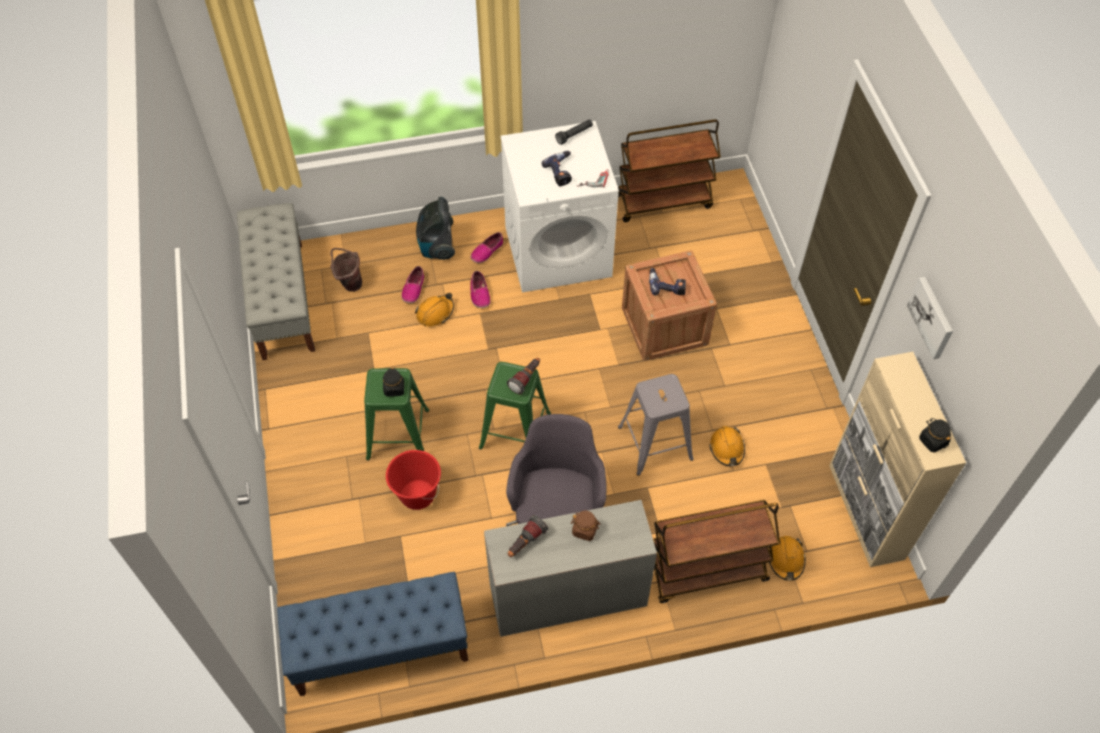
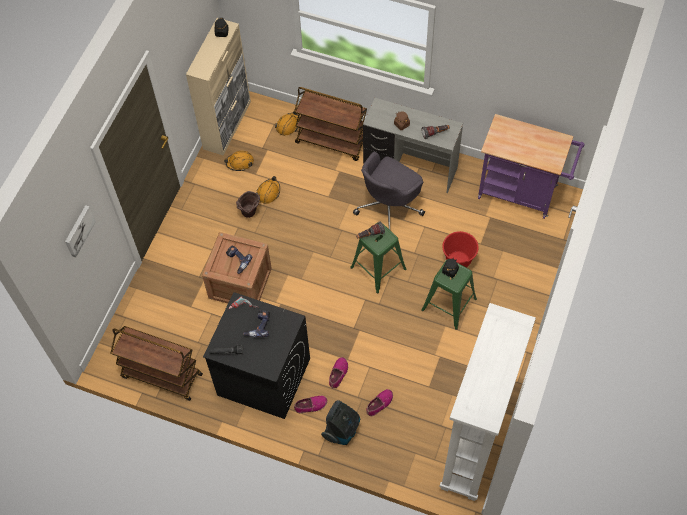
camera: 145 degrees left, 5 degrees up
(282, 300) = (474, 448): grey bench -> white bookcase
(349, 283) = (421, 434): brown bucket -> brown bucket (250, 214)
(380, 649) = (522, 193): blue bench -> purple cart
(435, 313) = (376, 376): orange hard hat -> orange hard hat (240, 162)
(558, 251) = (263, 377): white washing machine -> black washing machine
(656, 443) = (304, 217): grey stool -> none
(932, 317) = (177, 53): picture -> picture (78, 230)

